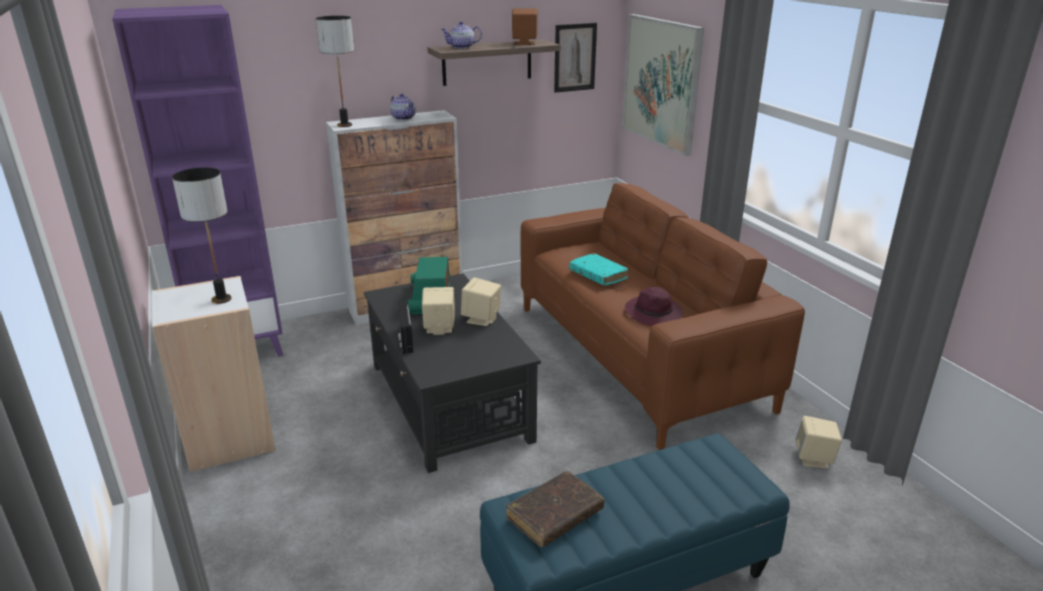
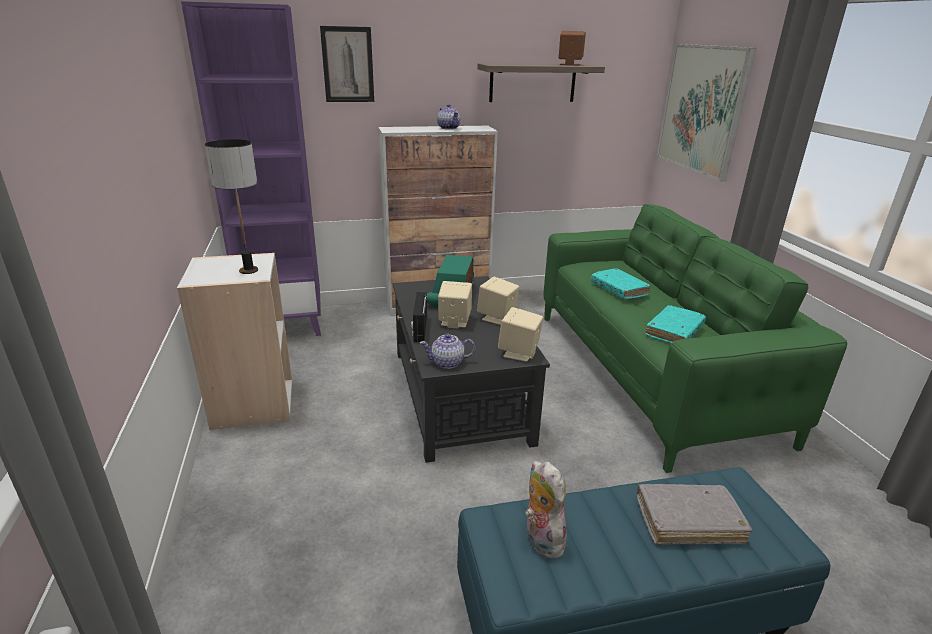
camera: 10 degrees right, 0 degrees up
(345, 125) = (394, 129): table lamp -> none
(462, 47) = (509, 64): teapot -> teapot (448, 363)
(555, 516) = (540, 539): brown book -> plush toy
(575, 57) = (617, 85): picture -> picture (348, 65)
(638, 355) = (651, 373): brown sofa -> green sofa
(654, 314) = (674, 331): purple hat -> turquoise book
(676, 483) = (688, 521): none -> grey book
(814, 459) = (842, 507): beige speaker -> beige speaker (519, 353)

